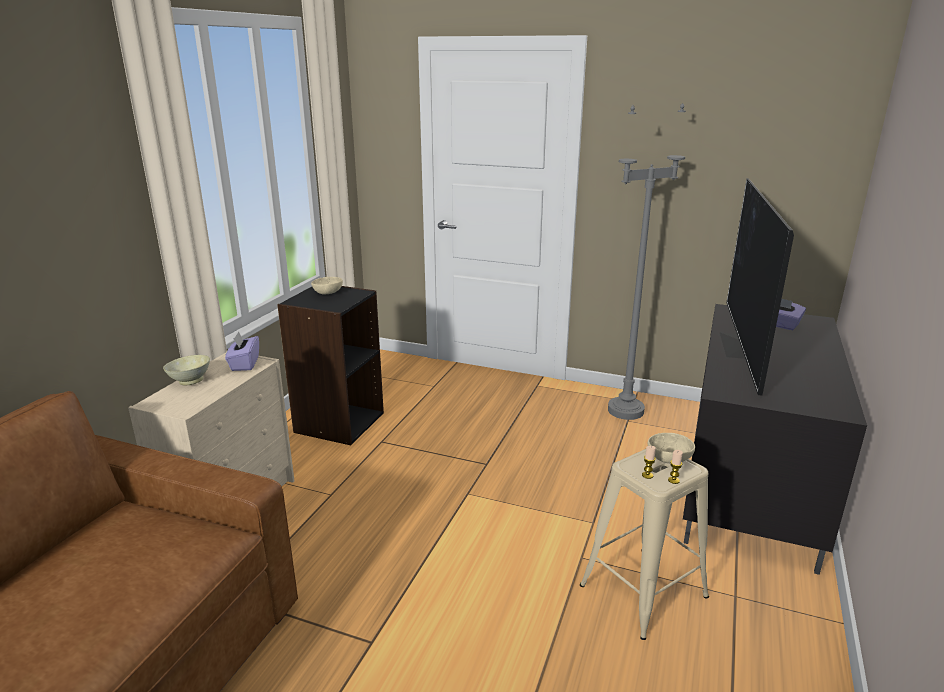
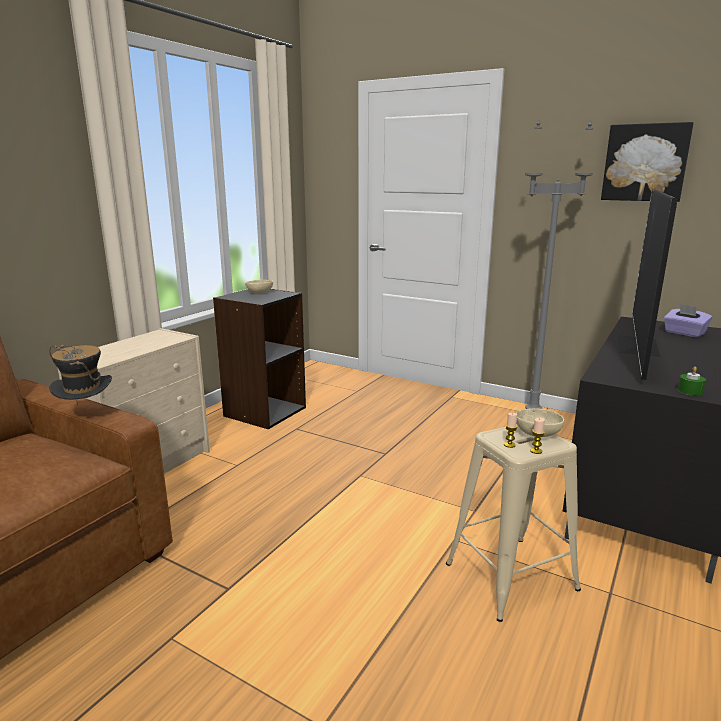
camera: 10 degrees right, 5 degrees down
(190, 381) = (117, 345): beige bowl -> none
(199, 481) = (87, 415): none -> hat
(244, 364) = (168, 337): purple tissue box -> none
(735, 144) = (645, 163): none -> picture
(802, 404) = (690, 391): none -> green candle

